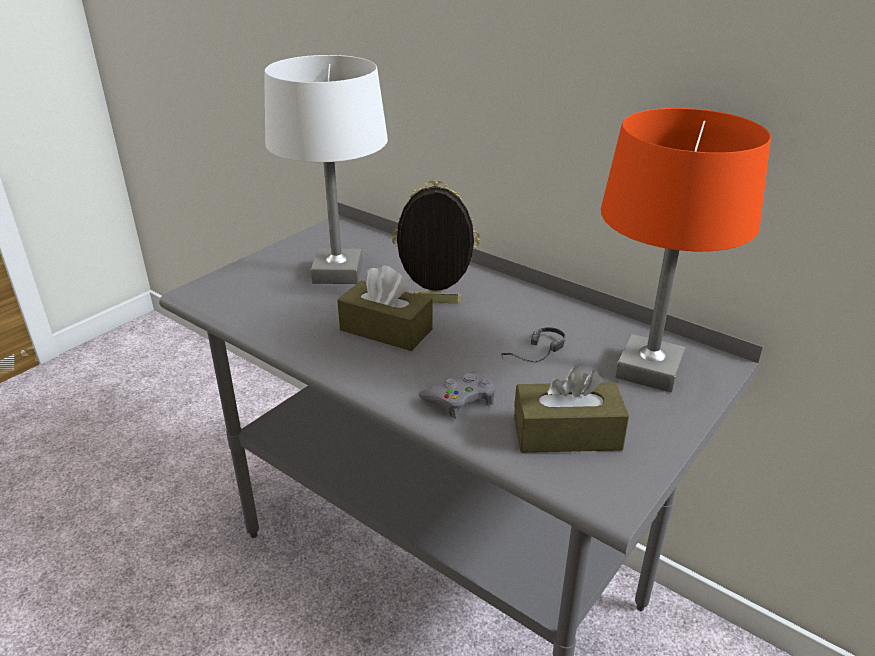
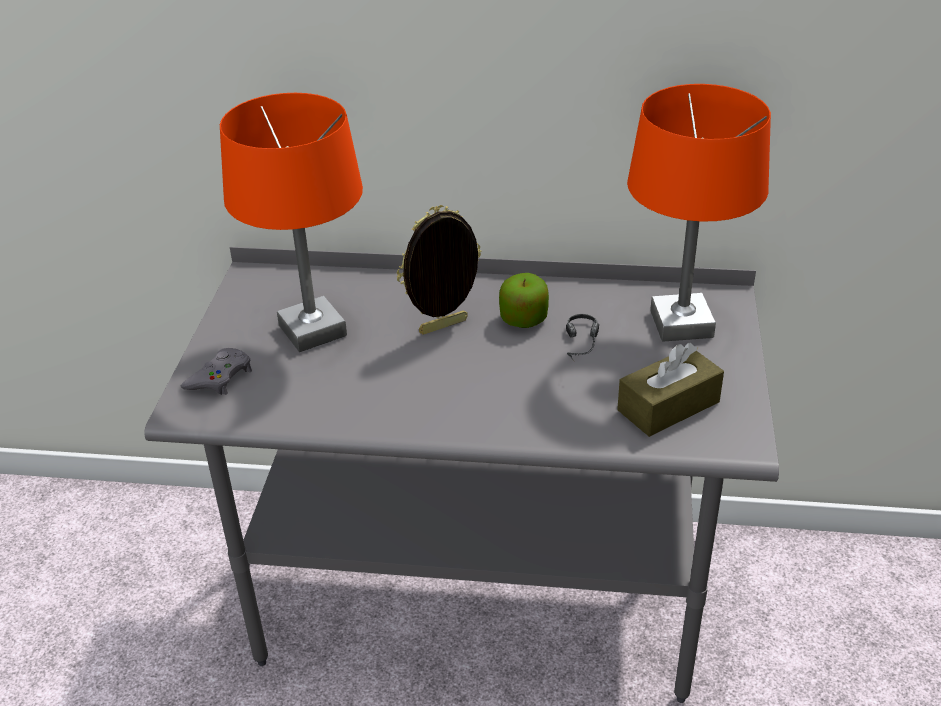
camera: 30 degrees left, 5 degrees up
(338, 273) = (313, 330): white table lamp -> orange table lamp
(386, 330) = (427, 373): brown tissue box -> none
(460, 399) = (558, 412): grey game controller -> grey game controller (220, 377)
(506, 318) = (523, 319): none -> apple

